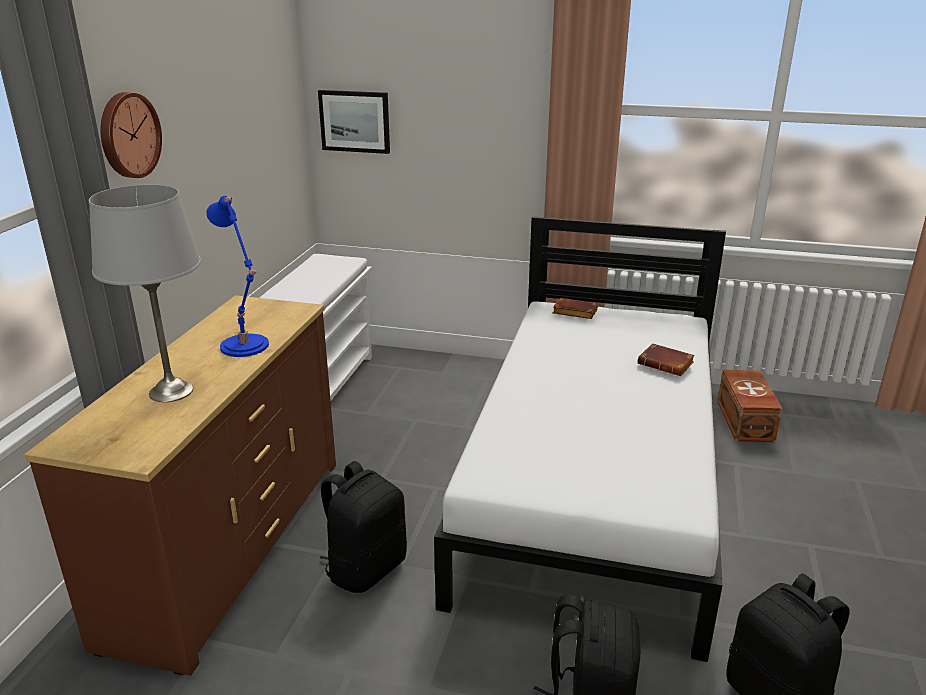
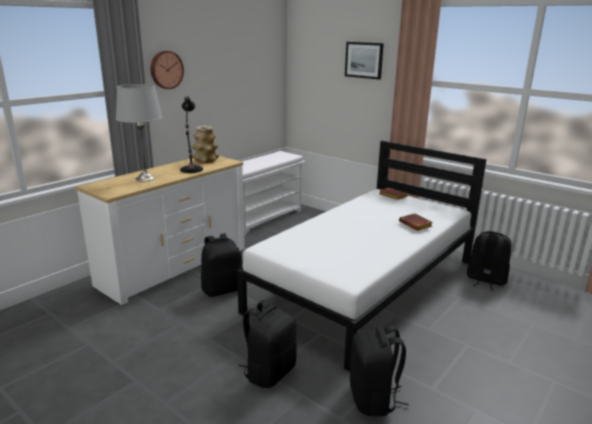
camera: 25 degrees right, 5 degrees down
(229, 545) = (174, 266): brown dresser -> white dresser
(245, 347) = (191, 170): blue table lamp -> black table lamp
(247, 317) = (205, 161): none -> vase
(355, 121) = (307, 84): picture -> picture (364, 60)
(744, 421) = (485, 280): brown storage box -> black backpack

